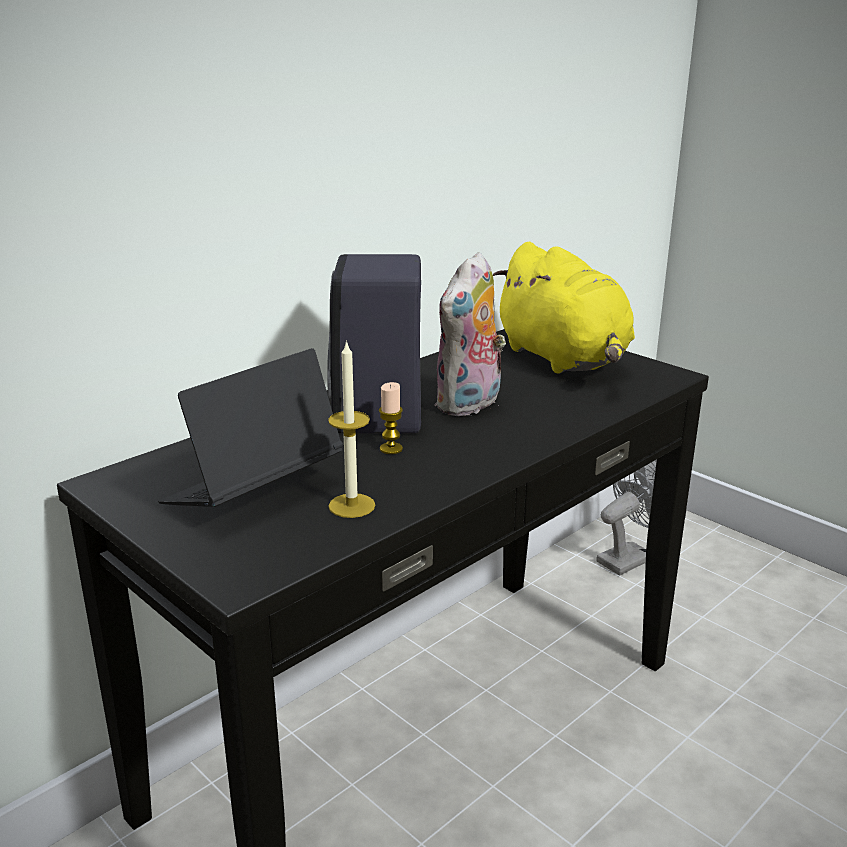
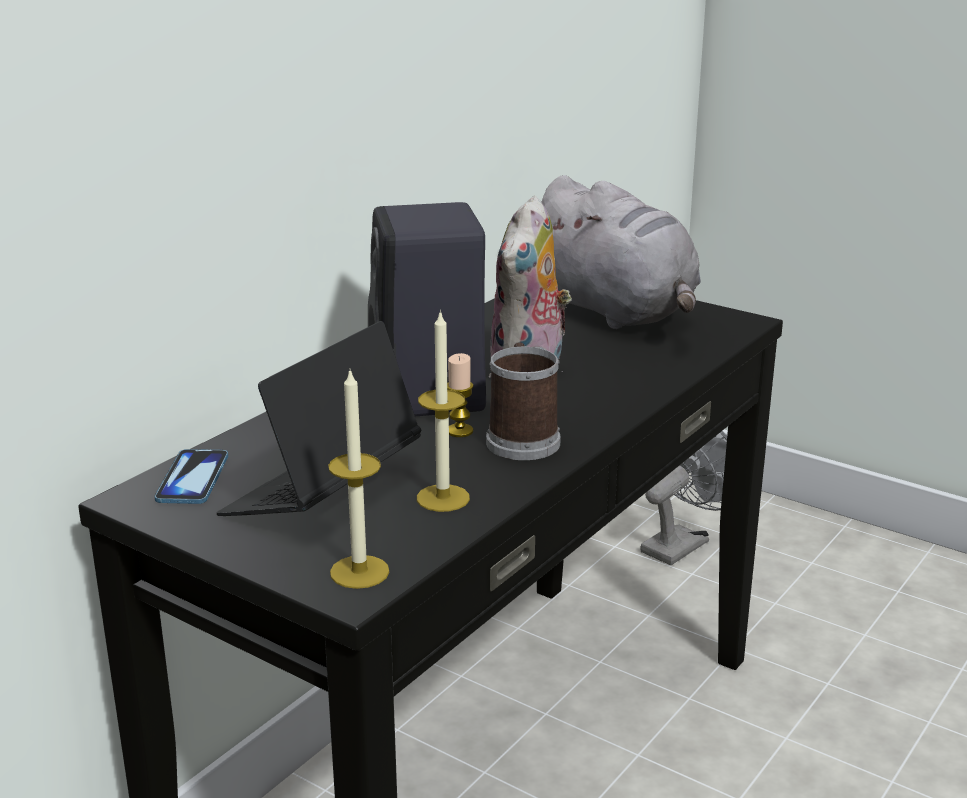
camera: 10 degrees left, 0 degrees up
(155, 470) = (193, 479): none -> phone
(252, 564) = (359, 572): none -> candle
(441, 460) = (522, 438): none -> mug
(564, 359) = (616, 312): yellow plush toy -> grey plush toy

